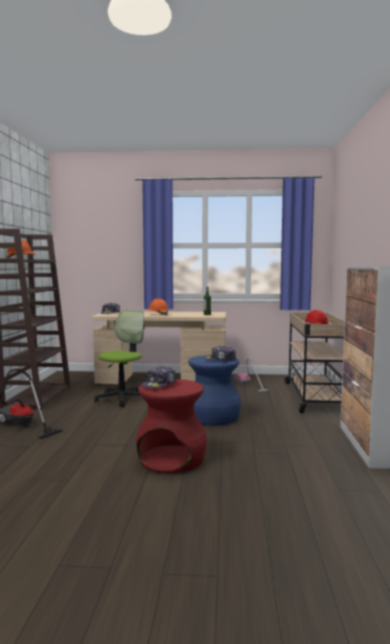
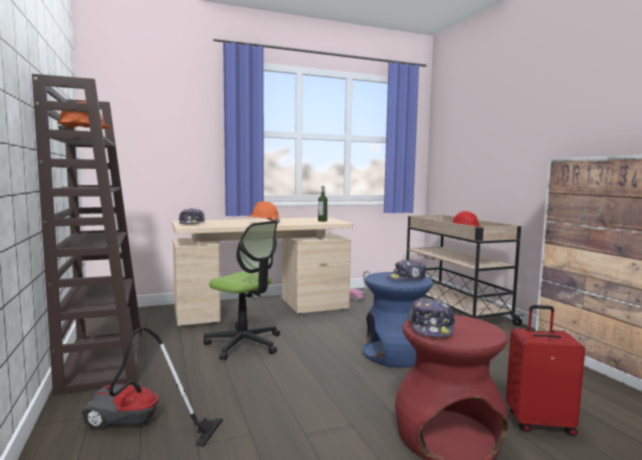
camera: 25 degrees left, 0 degrees up
(122, 399) = (244, 344): office chair -> office chair turned 120 degrees clockwise
(245, 465) = (539, 422): none -> red suitcase

